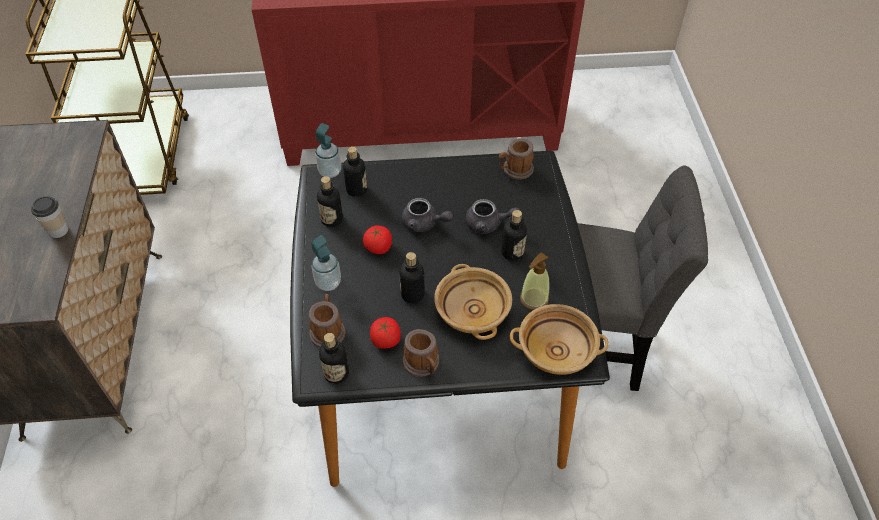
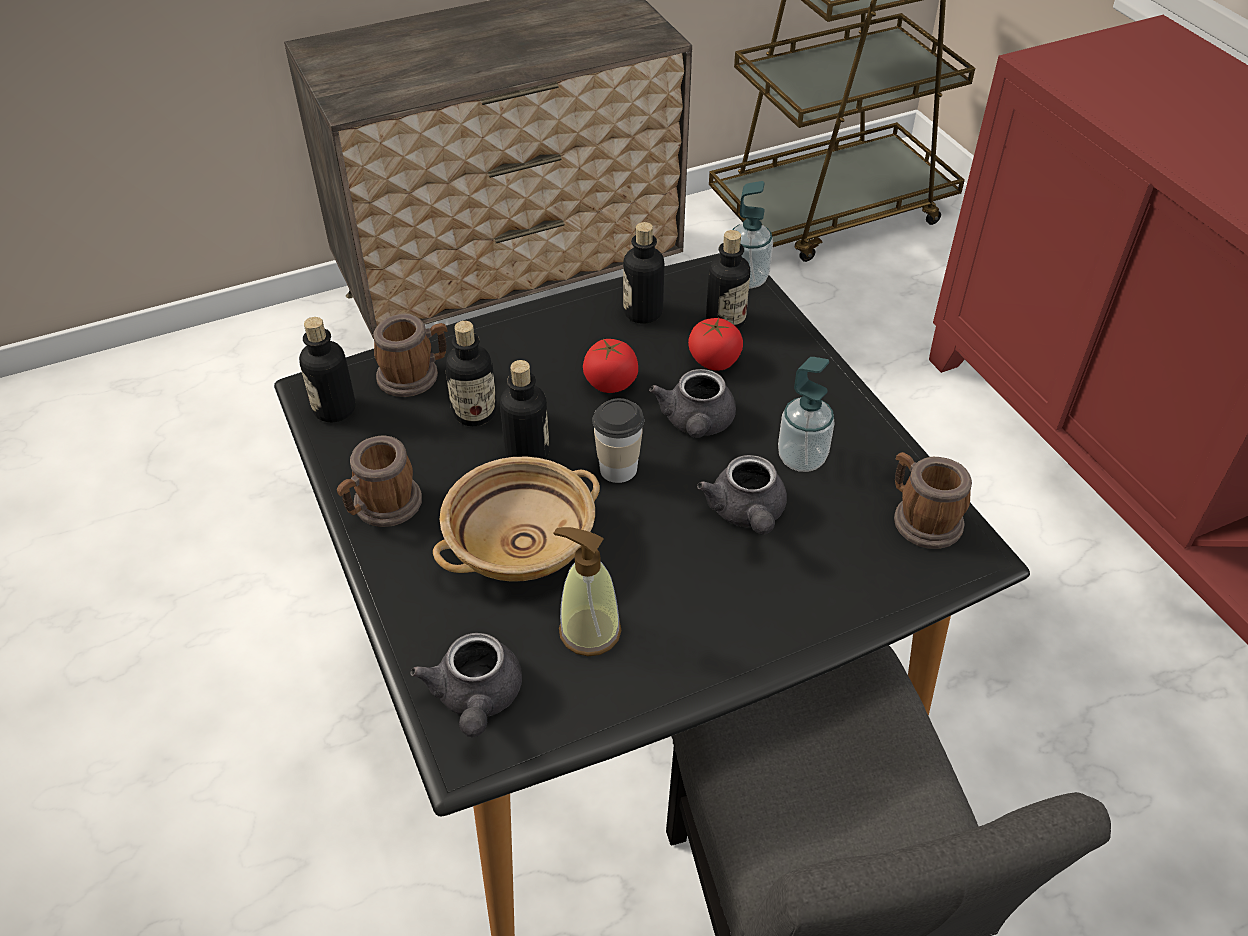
camera: 70 degrees right, 5 degrees down
(58, 230) = (474, 78): cup -> cup (618, 469)
(328, 282) = (509, 347): soap dispenser -> soap dispenser (801, 458)
(385, 340) = (417, 446): tomato -> tomato (714, 360)
(512, 253) = (693, 568): bottle -> bottle (474, 413)
(557, 350) = (476, 699): beige bowl -> grey teapot

